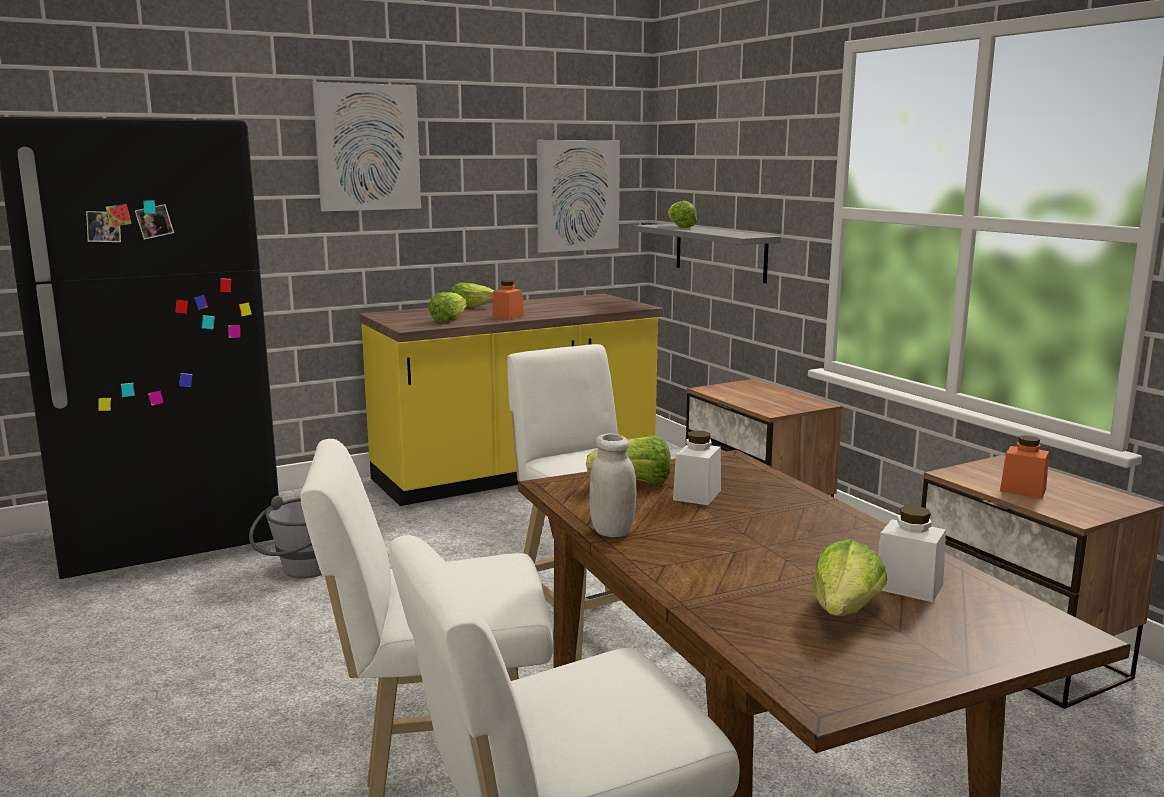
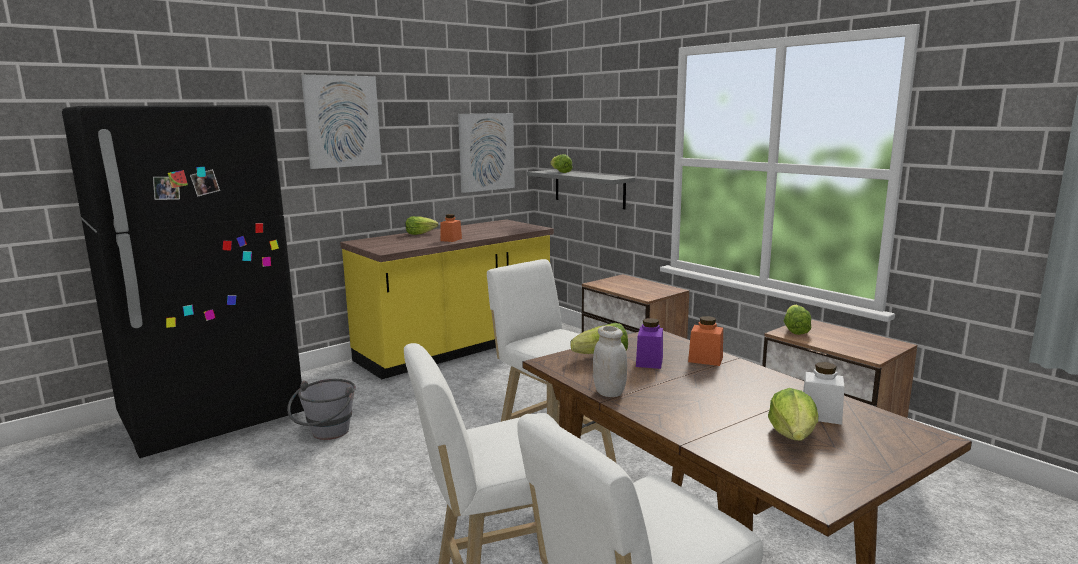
camera: 10 degrees left, 0 degrees up
(448, 320) = (410, 244): lettuce -> lettuce (795, 330)
(697, 495) = (649, 362): white jar -> purple jar
(1023, 490) = (830, 341): orange jar -> orange jar (705, 359)

